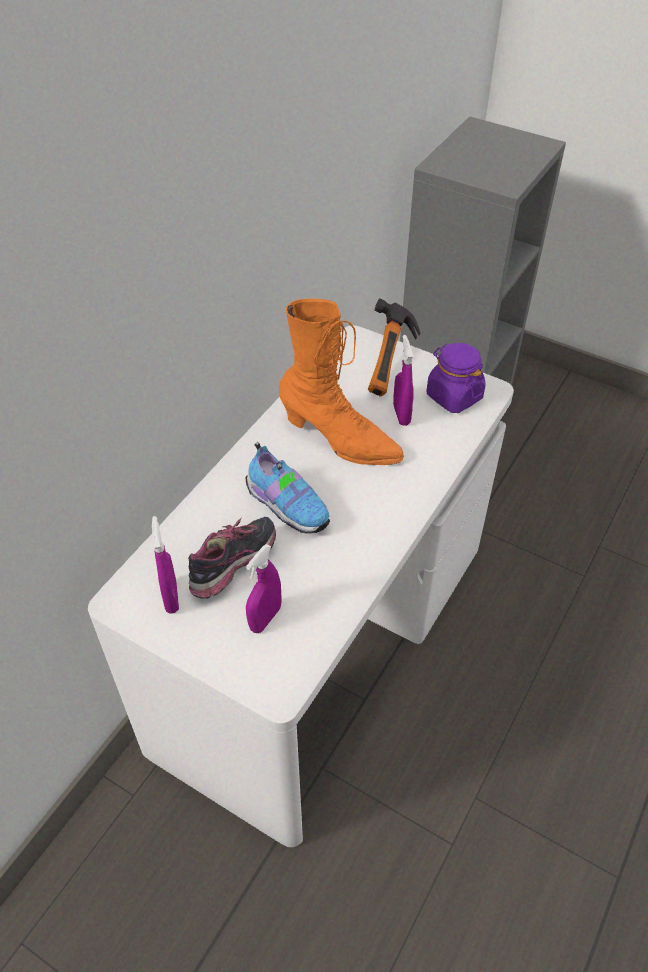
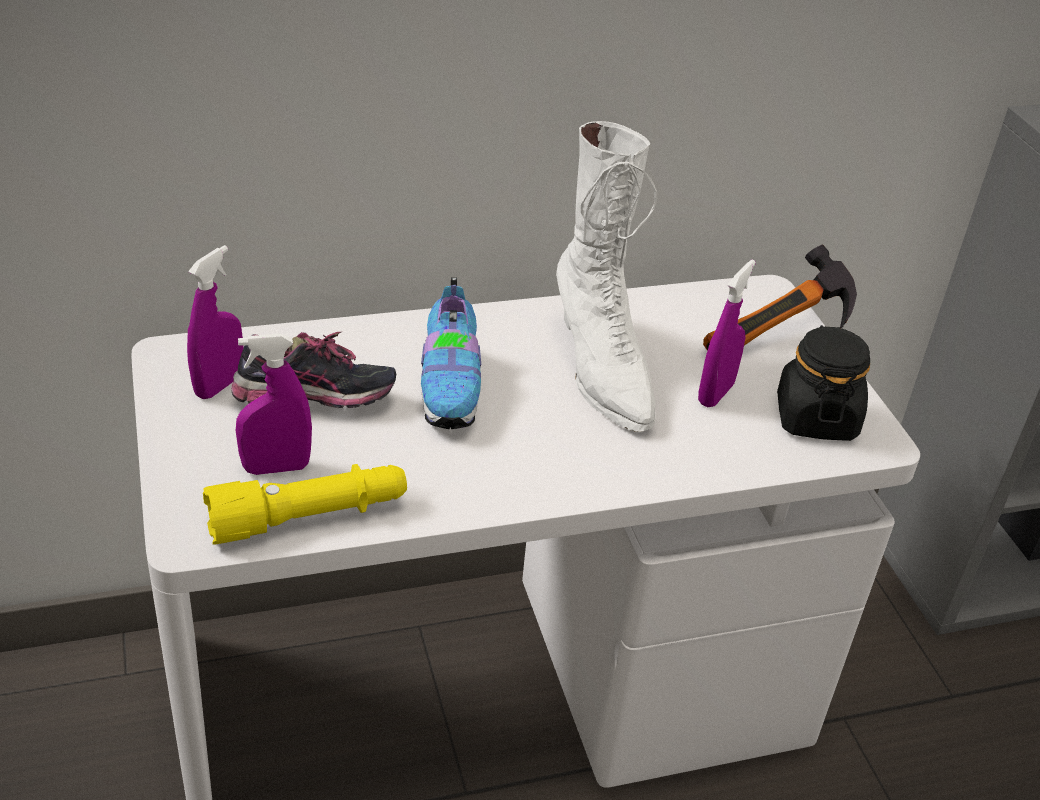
camera: 40 degrees right, 10 degrees down
(317, 631) = (309, 518): none -> yellow flashlight
(340, 441) = (600, 371): orange boot -> white boot
(453, 396) = (815, 418): purple jar -> black jar

